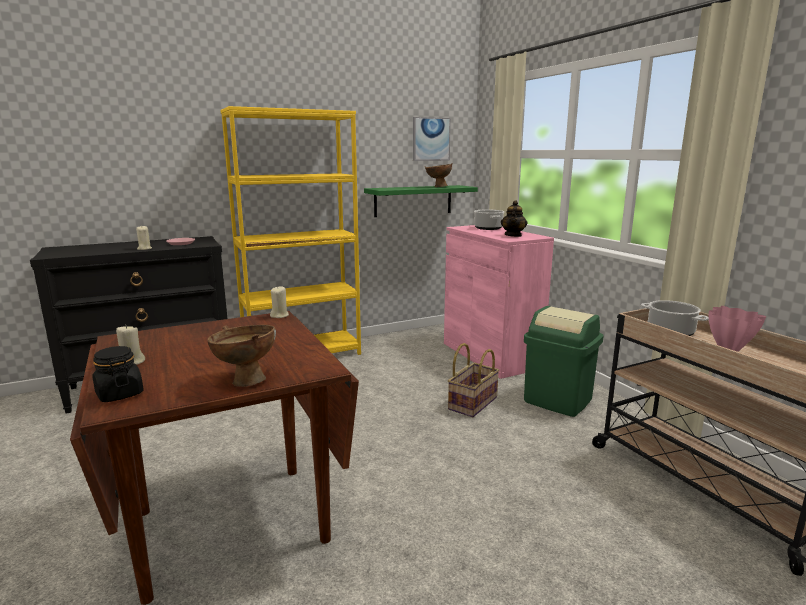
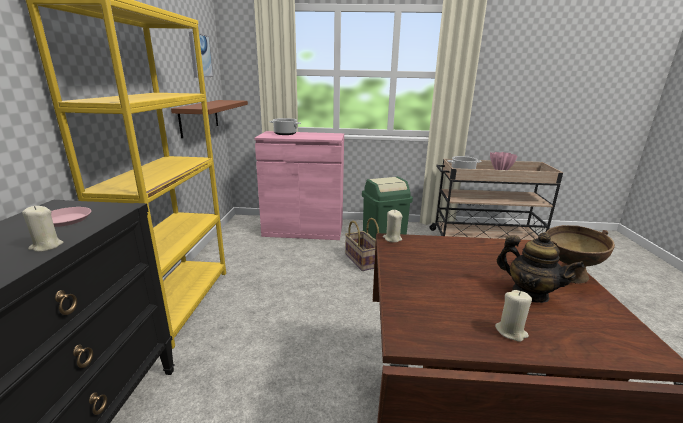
camera: 60 degrees left, 5 degrees up
(119, 394) = (610, 345): black jar -> none
(413, 200) = (199, 117): green shelf -> brown shelf
(437, 187) = (222, 102): brown bowl -> none
(513, 235) = (322, 135): teapot -> teapot (529, 294)

